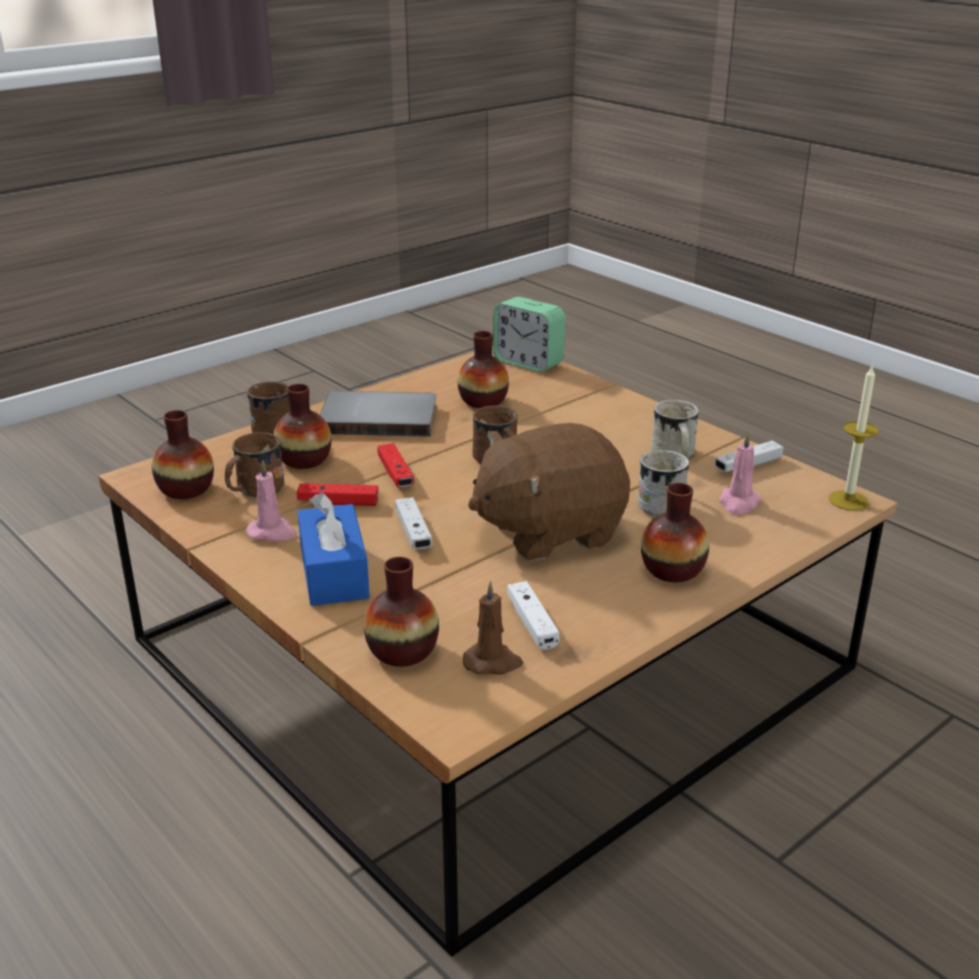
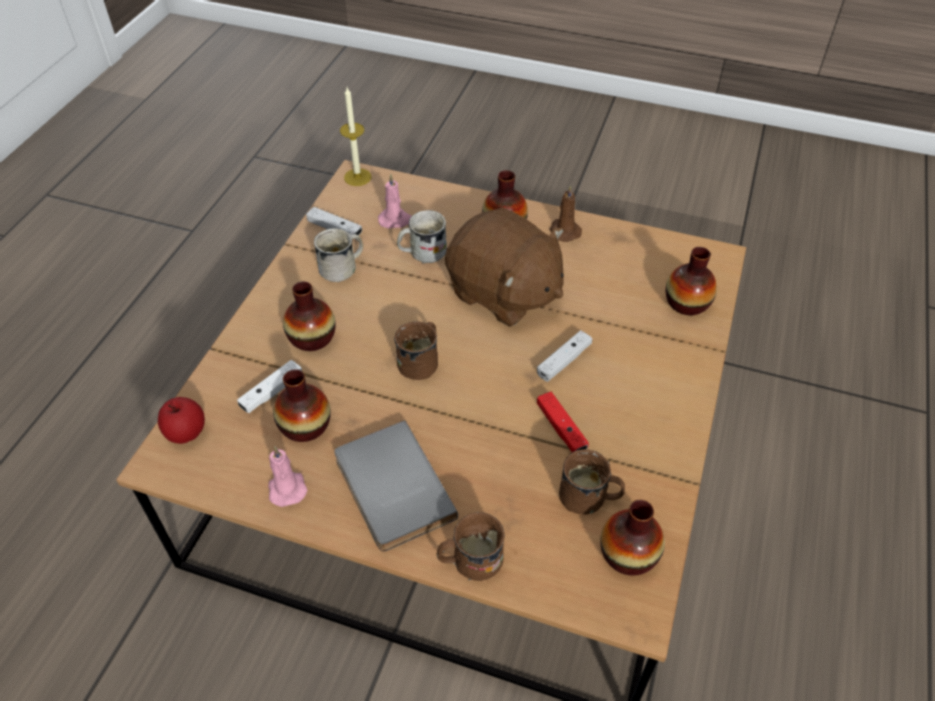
camera: 120 degrees left, 20 degrees up
(272, 533) = (634, 443): pink candle -> pink candle (287, 487)
(304, 460) = (512, 497): vase -> vase (312, 338)
(334, 573) = (647, 376): blue tissue box -> none
(395, 474) = (489, 416): red game controller -> none
(493, 662) = (659, 263): brown candle -> brown candle (564, 231)
(528, 362) = (186, 432): alarm clock -> apple
(532, 623) = (611, 262): white game controller -> white game controller (272, 392)

